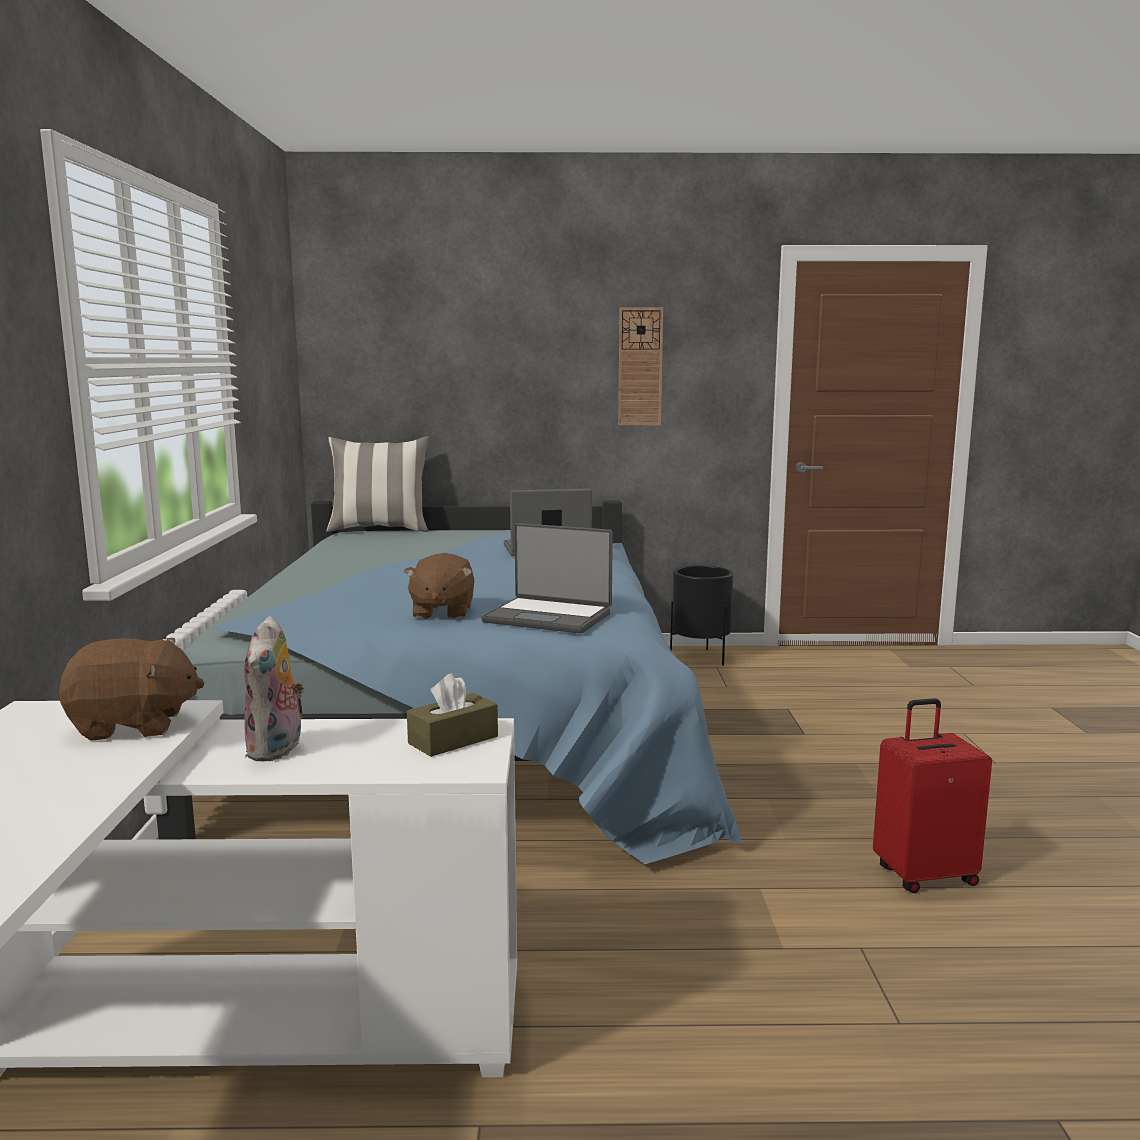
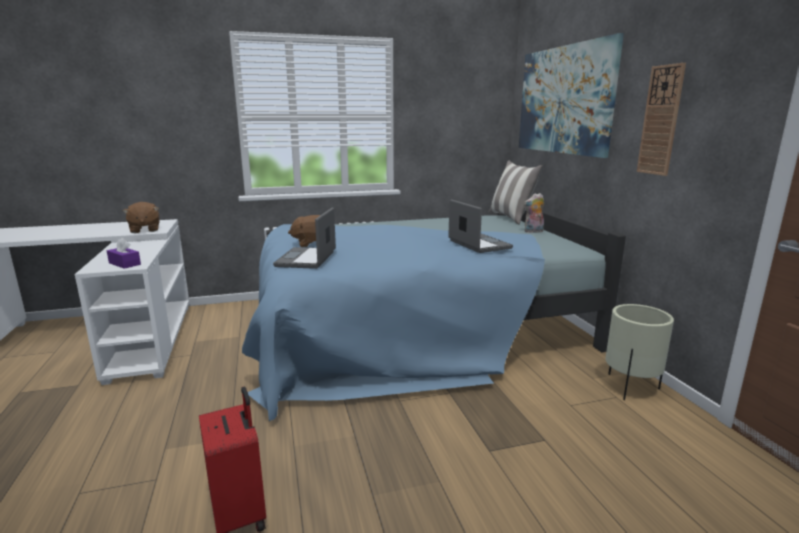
camera: 75 degrees right, 5 degrees up
(277, 750) = (131, 248): plush toy -> plush toy (533, 231)
(452, 339) = (564, 100): none -> picture
(453, 740) = (124, 264): brown tissue box -> purple tissue box
(700, 658) = (630, 387): black planter -> beige planter

